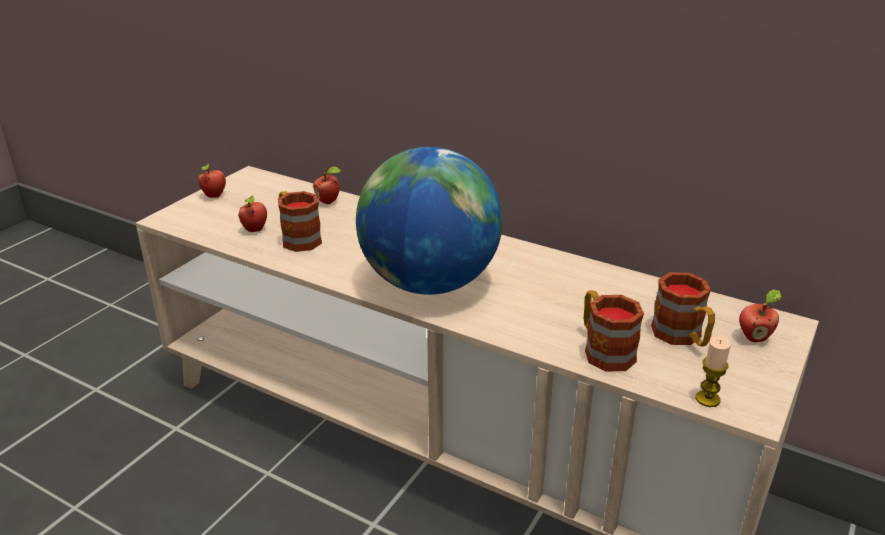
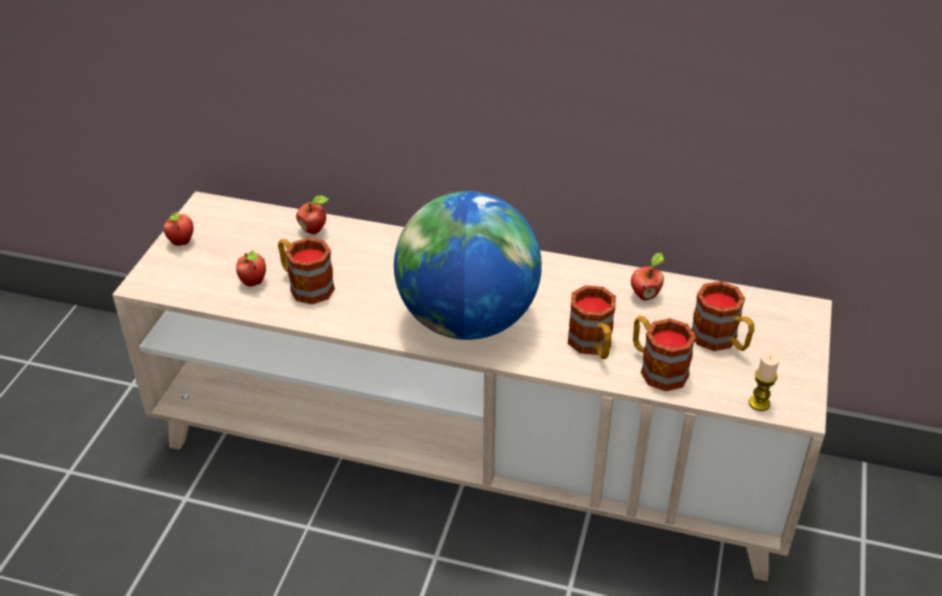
camera: 15 degrees left, 10 degrees up
(544, 321) = (593, 346): none -> mug
(754, 337) = (782, 329): apple -> apple (645, 295)

